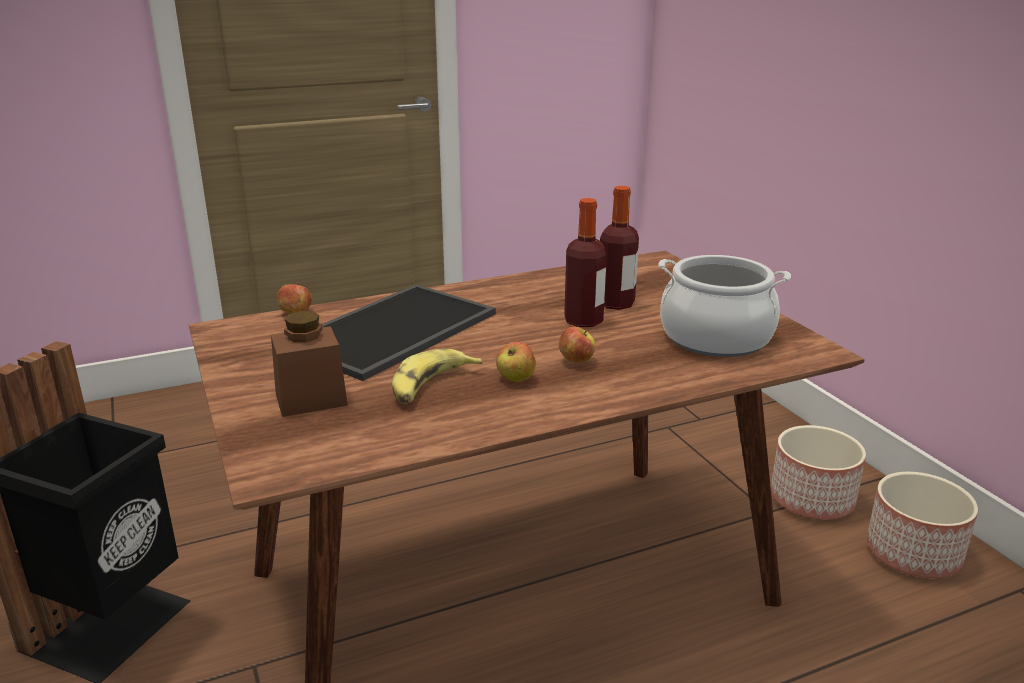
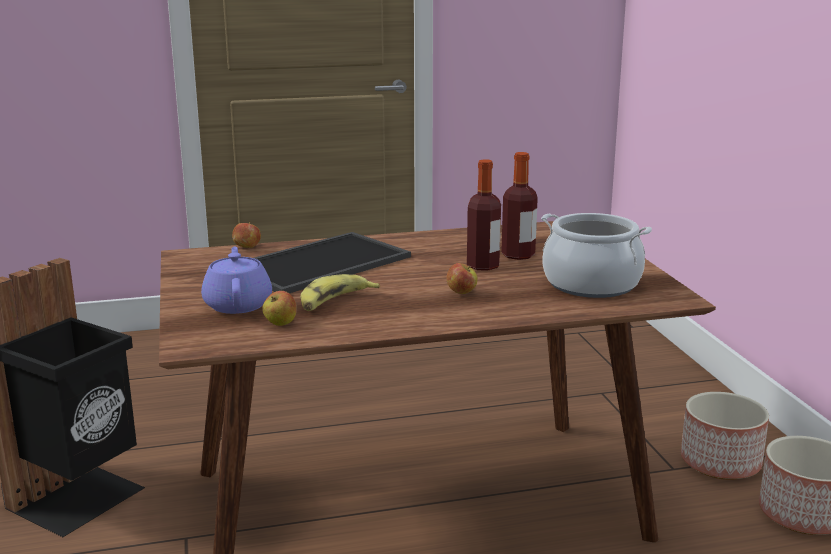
camera: 10 degrees right, 5 degrees down
(311, 399) = (238, 304): brown jar -> purple teapot
(516, 379) = (405, 301): apple -> apple (280, 323)

